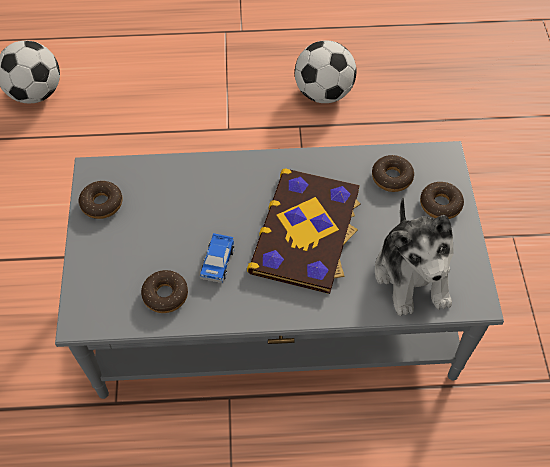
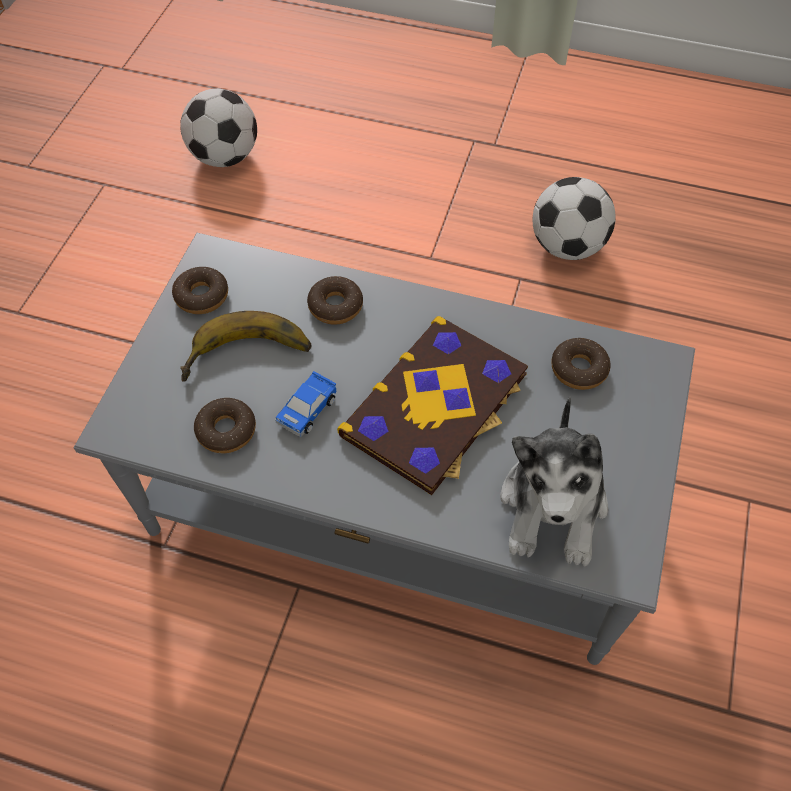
camera: 20 degrees right, 0 degrees up
(158, 239) = (248, 359): none -> banana
(440, 204) = (630, 424): donut -> donut (335, 306)

